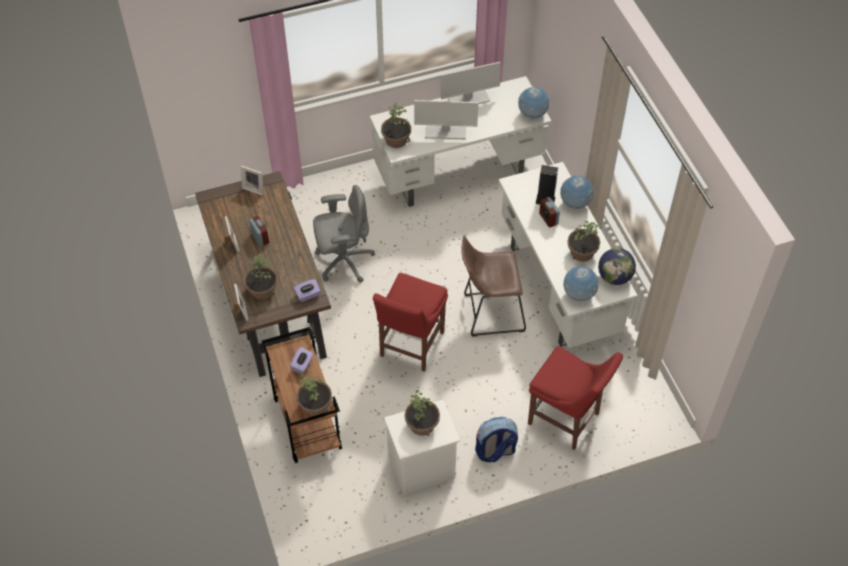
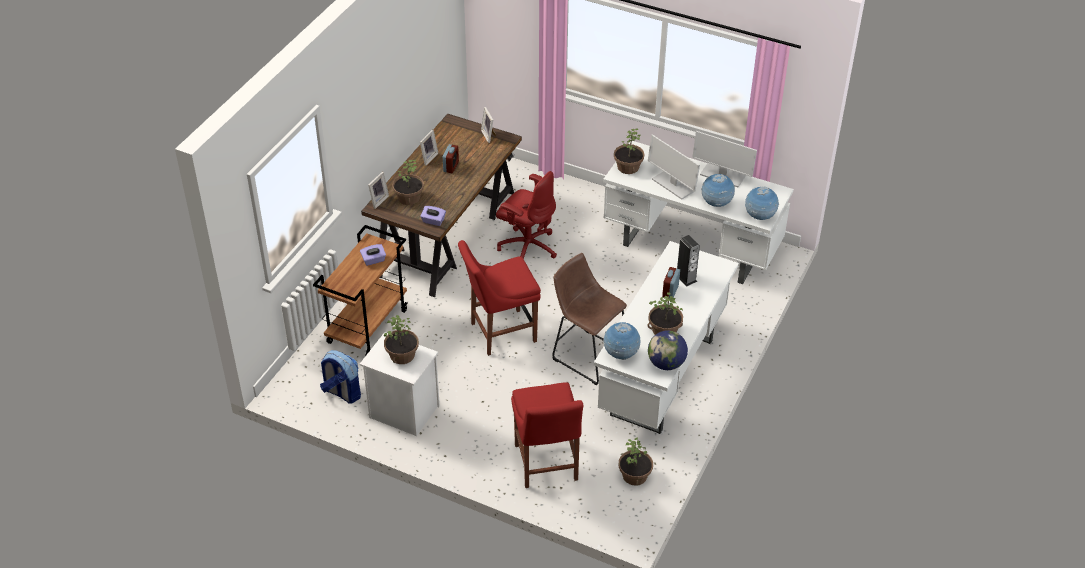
camera: 45 degrees right, 10 degrees down
(315, 405) = (349, 289): potted plant -> potted plant (635, 475)
(343, 261) = (527, 247): grey office chair -> red office chair
(495, 451) = (467, 442): backpack -> backpack (342, 393)
(575, 204) = (706, 296): globe -> globe (716, 204)

